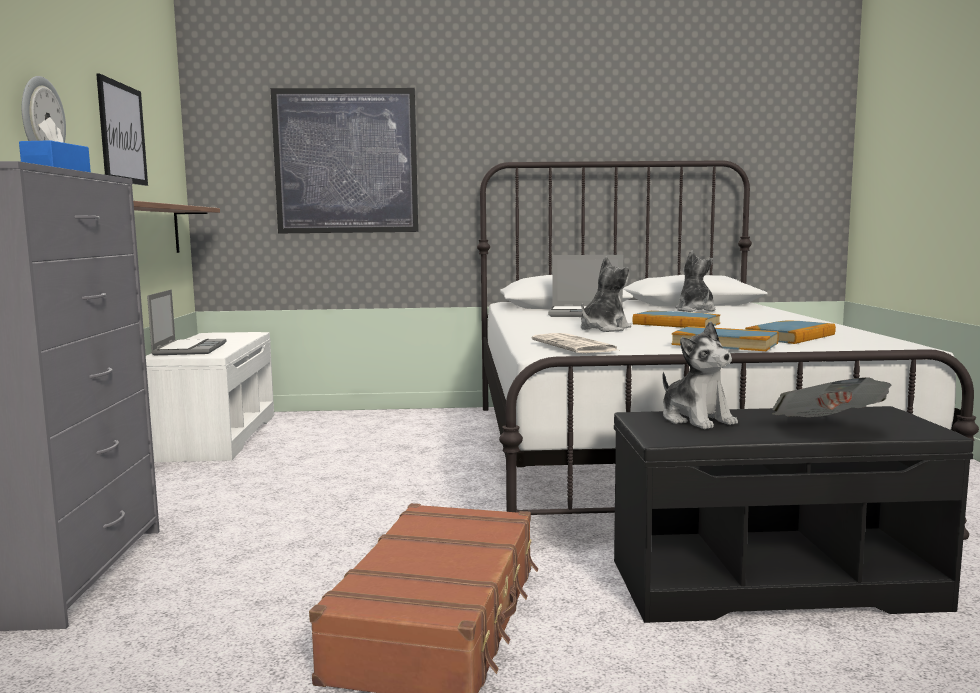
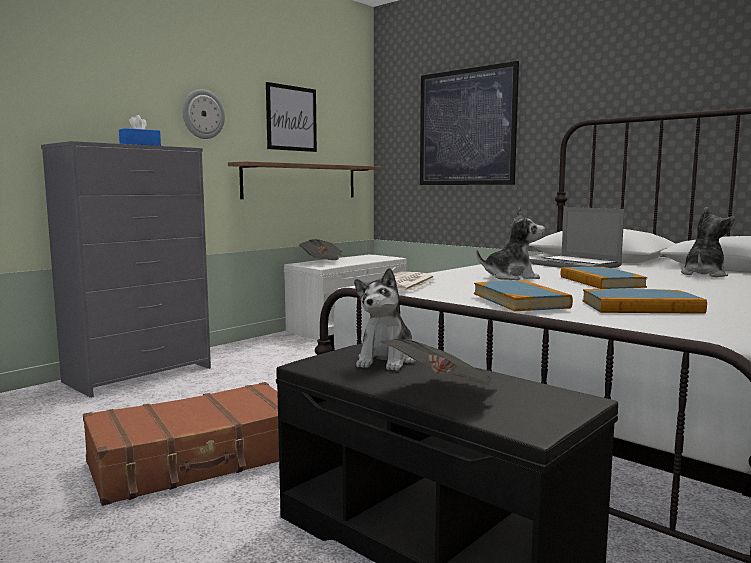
camera: 45 degrees right, 0 degrees up
(189, 349) = (322, 262): laptop -> newspaper

